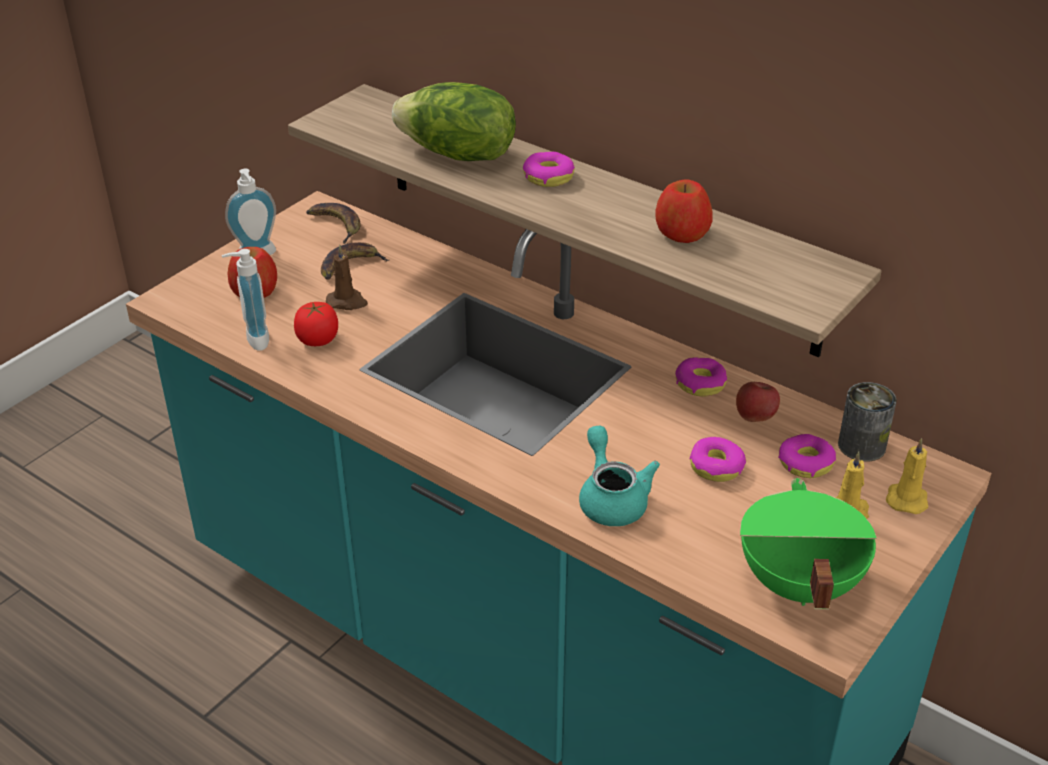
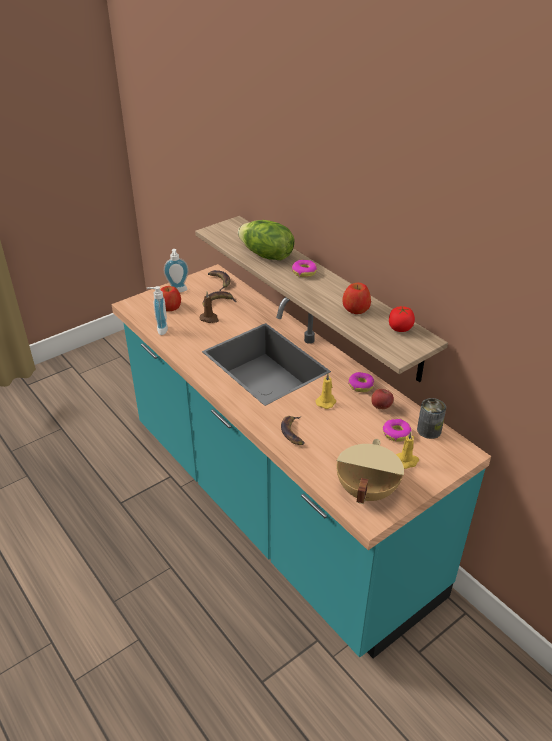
camera: 15 degrees right, 0 degrees up
(317, 339) = (189, 334): tomato -> tomato (400, 328)
(612, 498) = (293, 432): turquoise teapot -> banana
(716, 466) = (351, 427): donut -> none
(797, 583) = (365, 490): green cooking pot -> beige cooking pot
(906, 498) = (440, 460): yellow candle -> yellow candle (326, 402)

